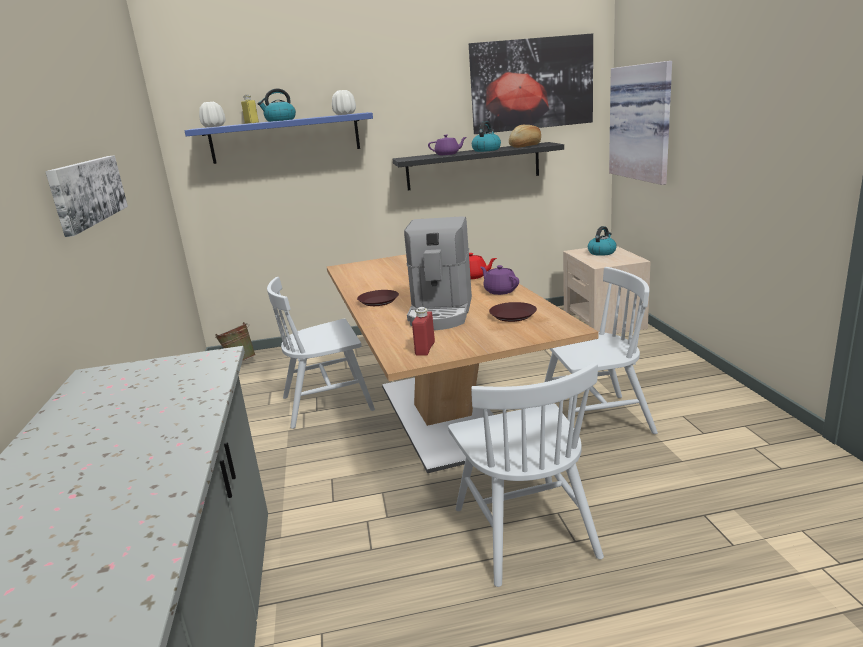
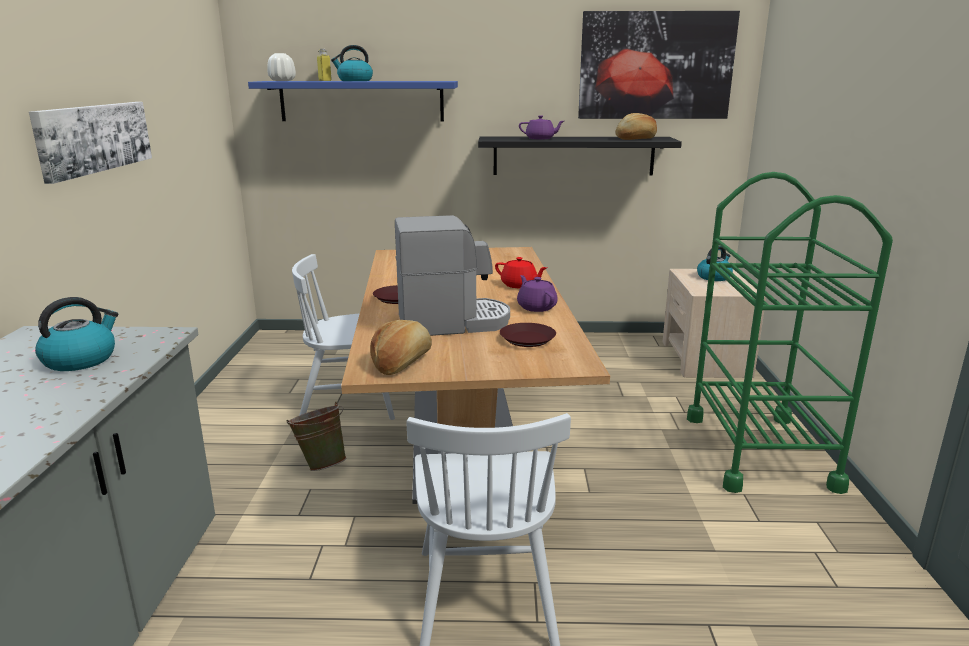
camera: 10 degrees right, 0 degrees up
(240, 362) = (285, 340): green bucket -> green bucket (321, 464)
(345, 114) = (426, 81): white vase -> none
(425, 349) = (402, 363): red bottle -> bread
(441, 312) = (452, 322): coffee machine -> coffee machine turned 120 degrees counterclockwise
(486, 150) = (588, 138): kettle -> kettle (81, 359)
(594, 421) = (632, 479): white chair -> none
(643, 122) = (782, 125): picture -> none
(678, 382) = (759, 451): none -> green cart

